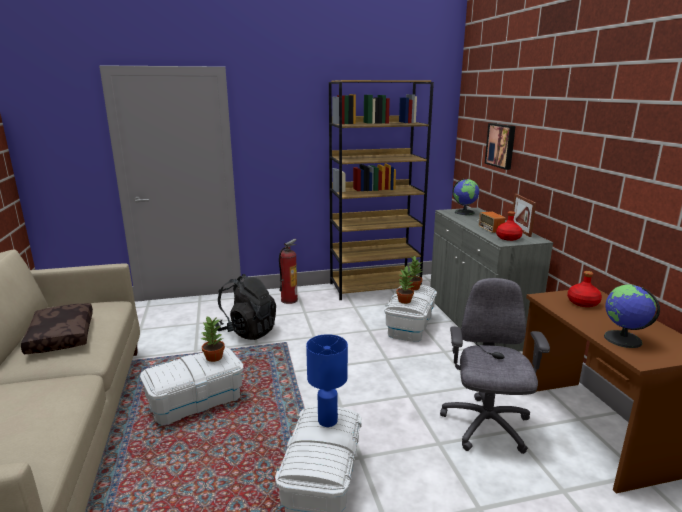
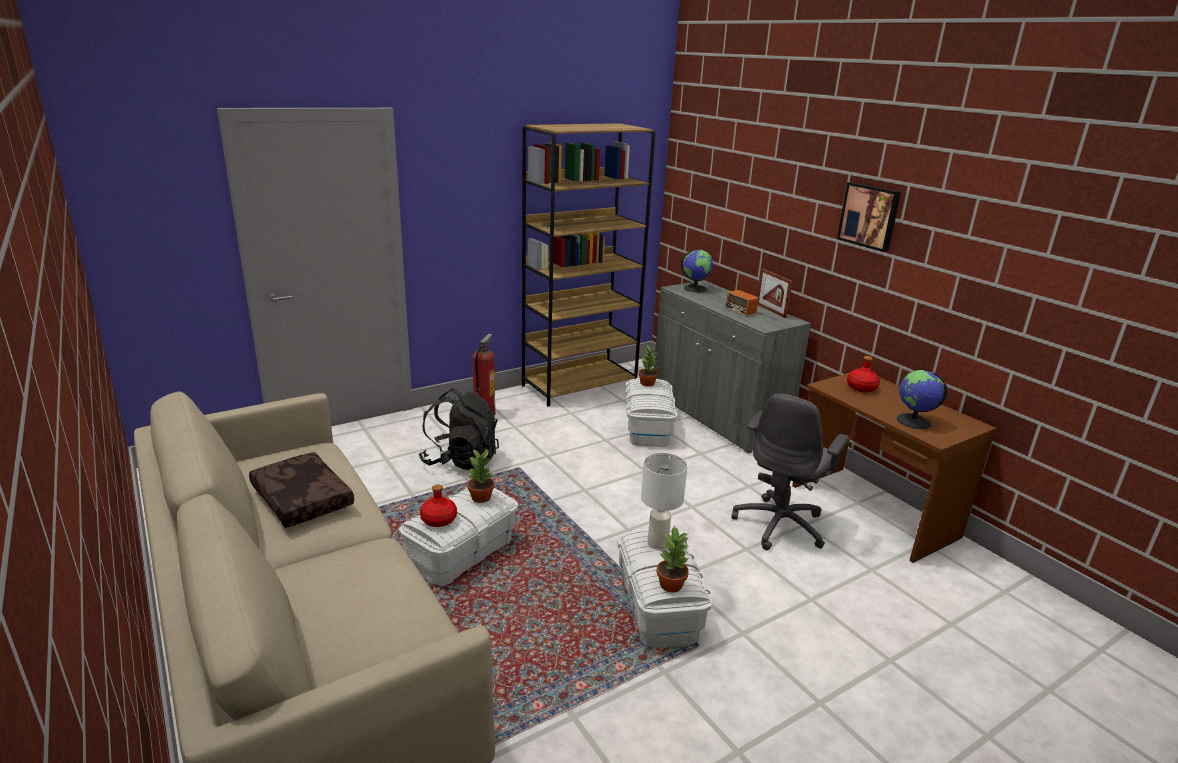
camera: 20 degrees left, 5 degrees up
(328, 420) = (658, 543): blue table lamp -> white table lamp
(405, 301) = (648, 400): potted plant -> potted plant (671, 584)
(486, 426) = (780, 525): grey office chair -> grey office chair turned 135 degrees counterclockwise
(501, 145) = (736, 209): picture -> picture (869, 216)
(508, 238) = (765, 321): red bottle -> red bottle (439, 519)

